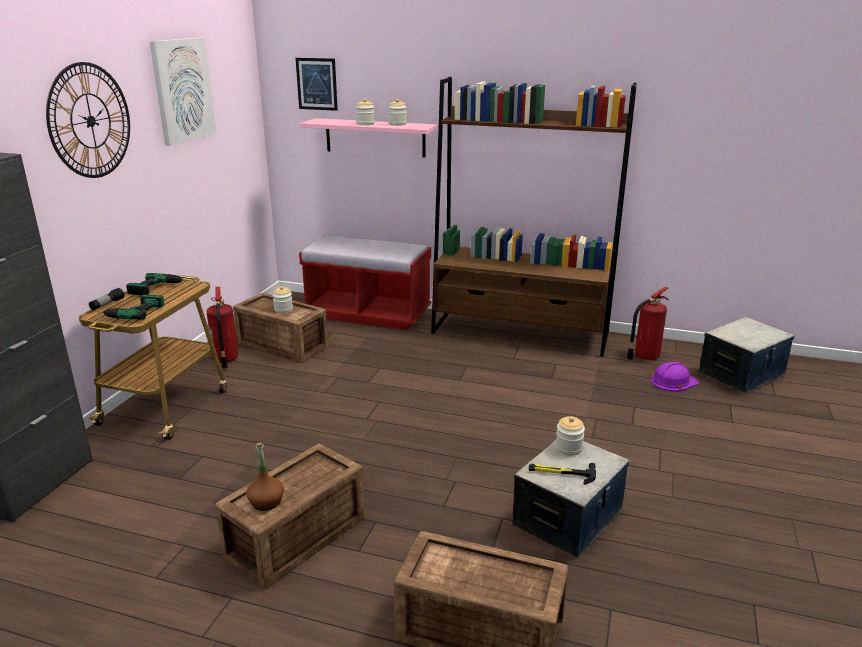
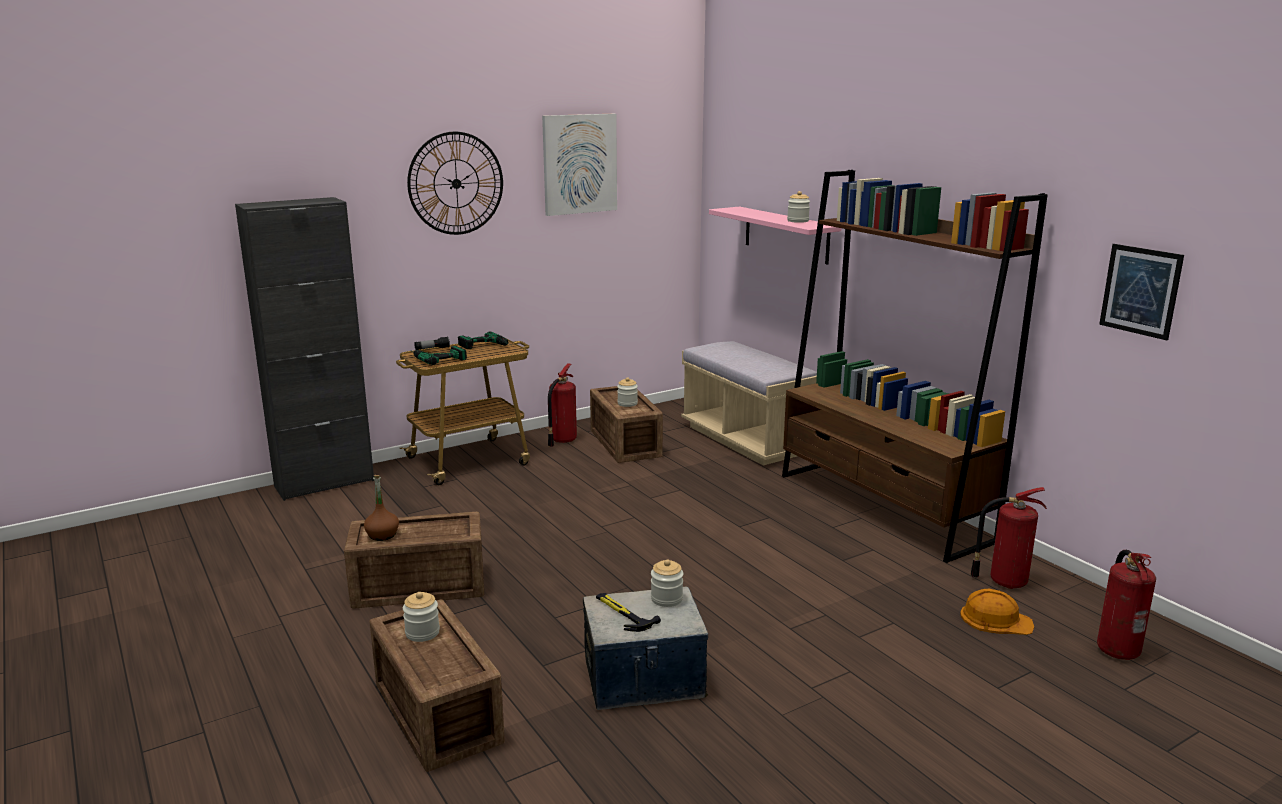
camera: 40 degrees right, 5 degrees down
(316, 84) = (744, 168): picture -> picture (1140, 291)
(365, 124) = (766, 217): jar -> jar (422, 633)
(368, 314) = (747, 439): red bench -> beige bench
(673, 381) = (995, 619): purple hard hat -> orange hard hat
(742, 374) = (1117, 650): storage box -> fire extinguisher

